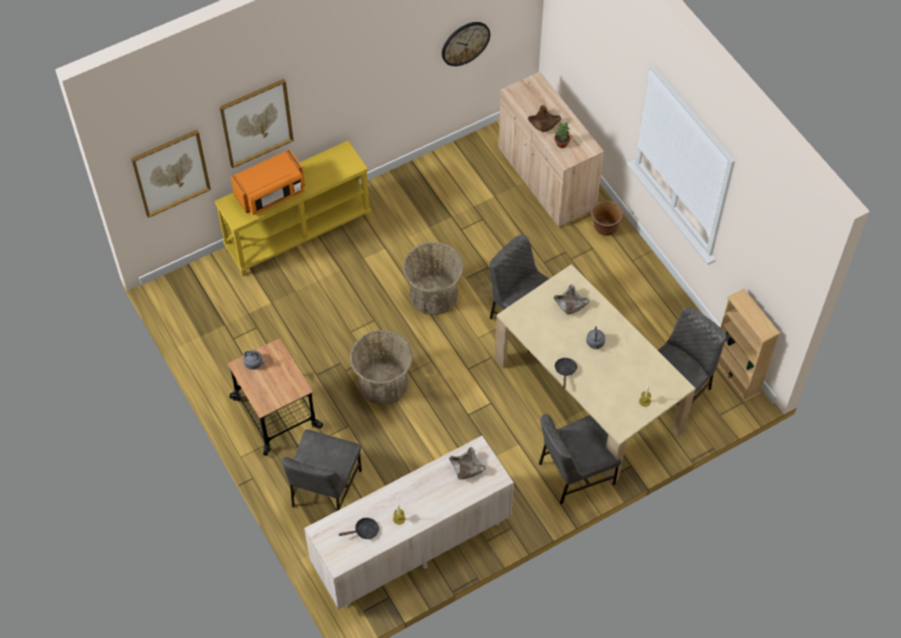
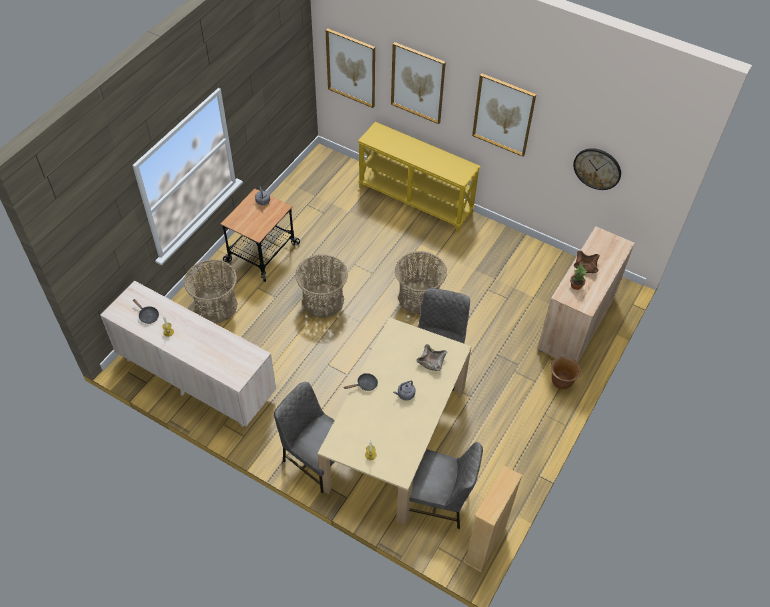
camera: 60 degrees right, 5 degrees down
(271, 194) = (402, 146): orange microwave -> none
(324, 489) = (216, 306): grey chair -> basket
(359, 75) = (503, 114): none -> picture
(467, 468) = (235, 355): beige bowl -> none

